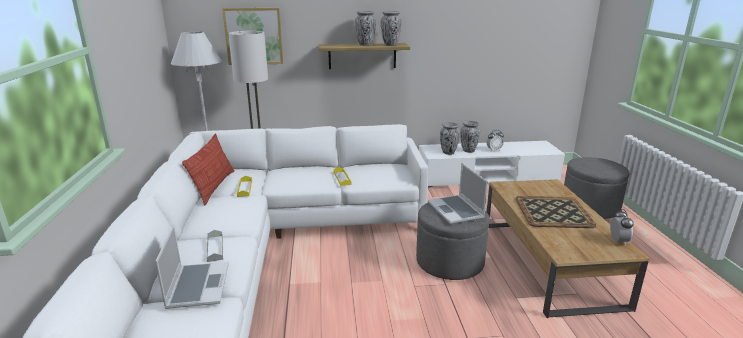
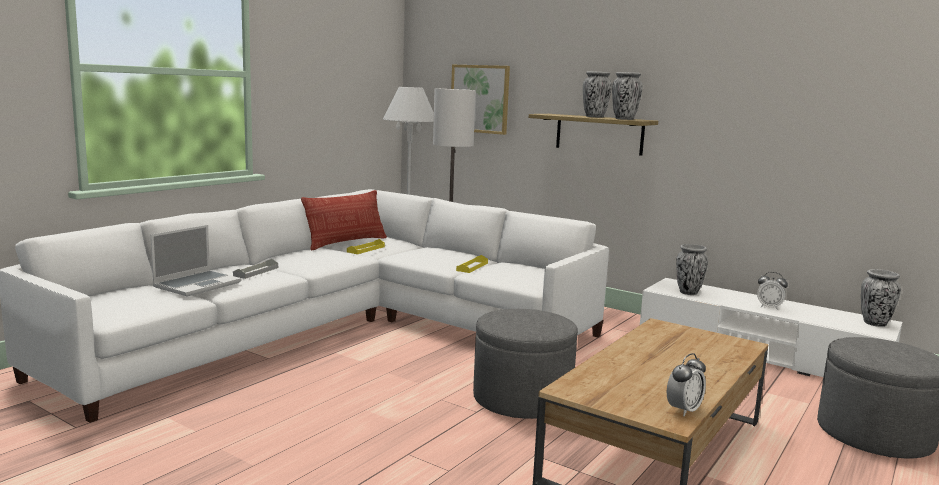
camera: 40 degrees right, 10 degrees down
(456, 211) = (531, 320): laptop -> none
(468, 150) = (725, 298): vase -> vase (875, 323)
(553, 212) = (662, 362): tray -> none

